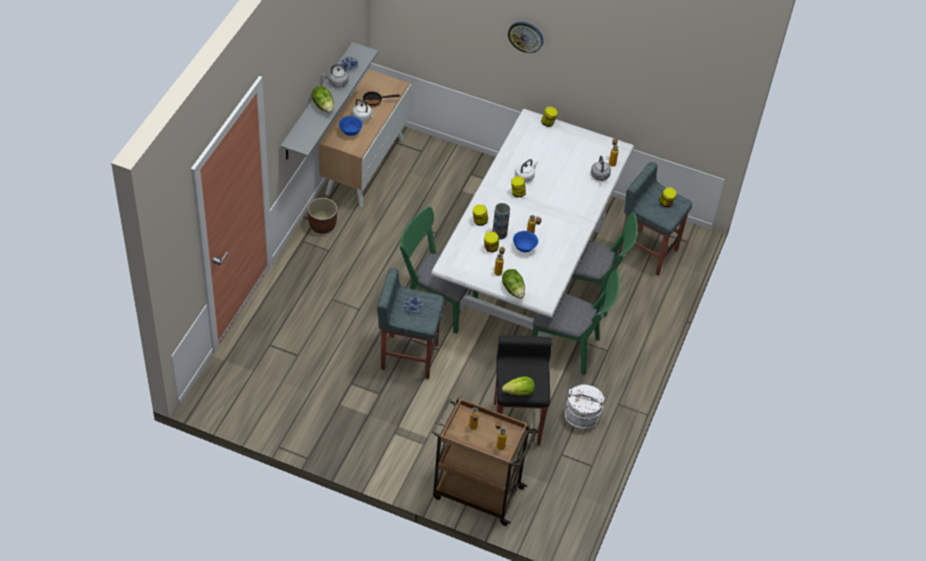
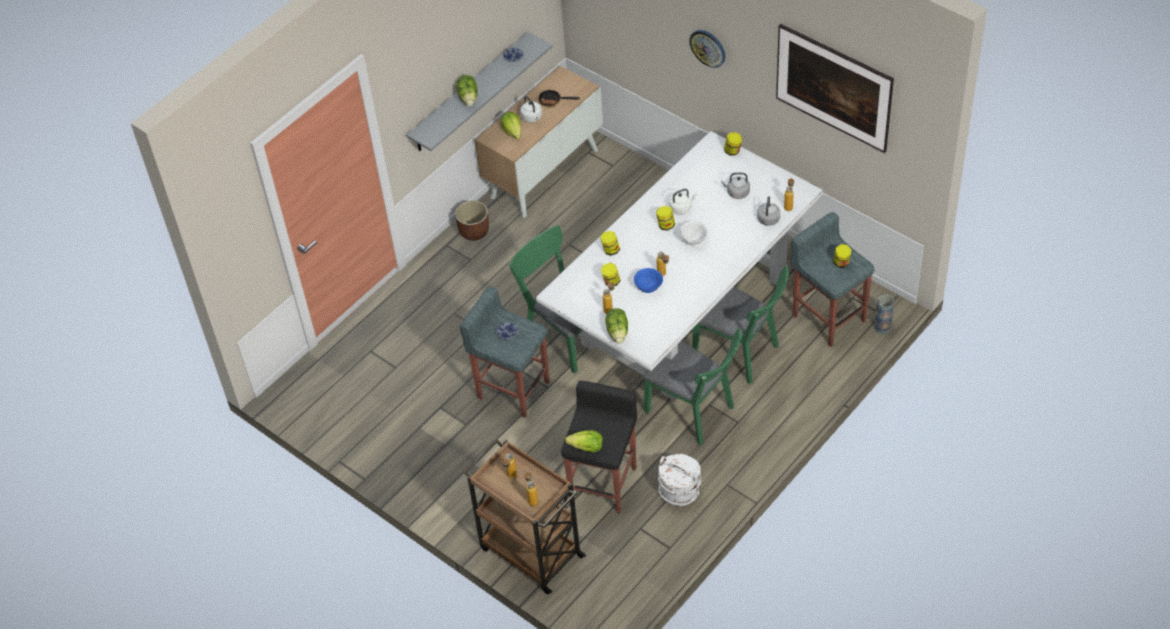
camera: 25 degrees right, 0 degrees up
(337, 83) = (493, 74): grey kettle -> grey kettle (737, 193)
(350, 132) = (513, 132): blue bowl -> lettuce
(499, 233) = (627, 267): vase -> vase (882, 327)
(546, 202) = (693, 241): none -> white bowl
(649, 71) = (832, 105): none -> picture

